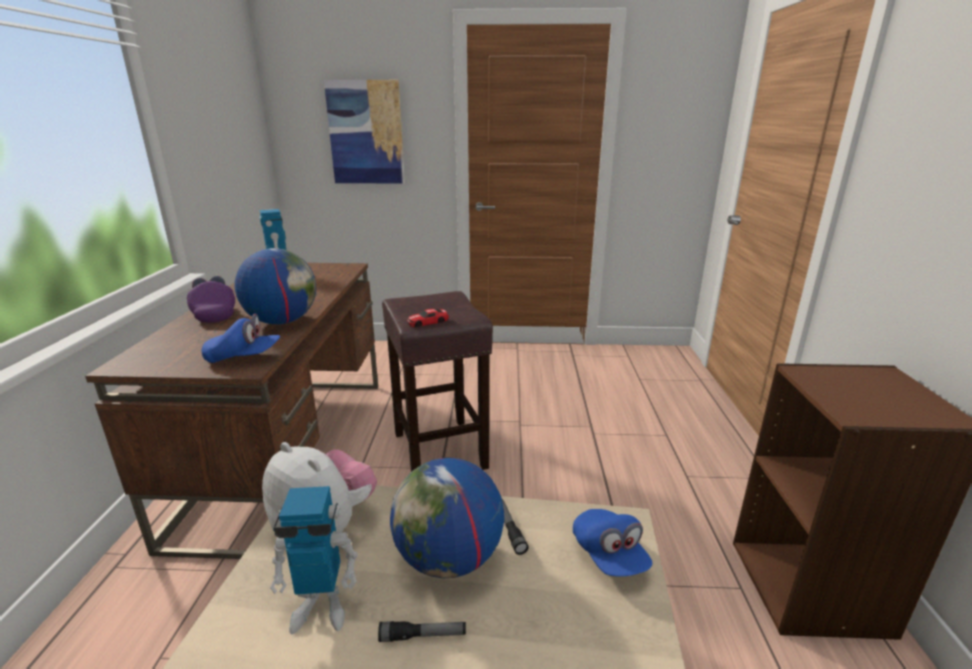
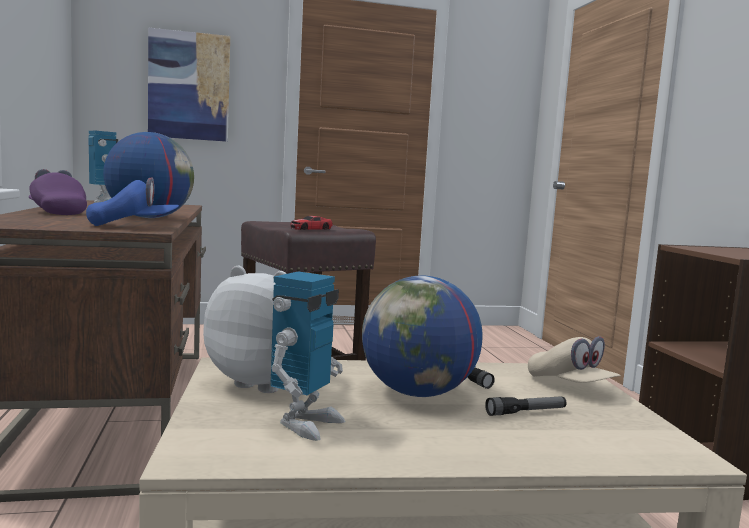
camera: 15 degrees left, 15 degrees down
(321, 607) = (305, 423): toy robot -> toy robot turned 45 degrees counterclockwise
(423, 636) = (431, 432): flashlight -> flashlight (526, 412)
(609, 555) = (570, 386): blue cap -> beige cap

